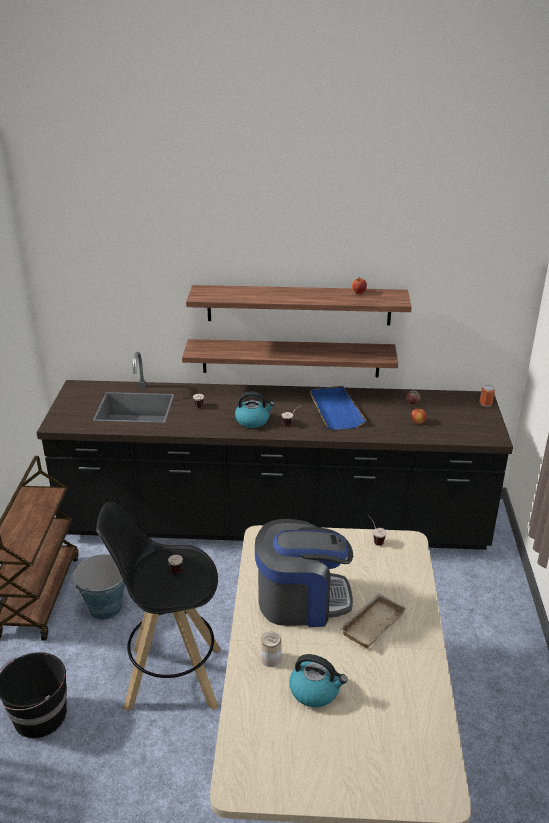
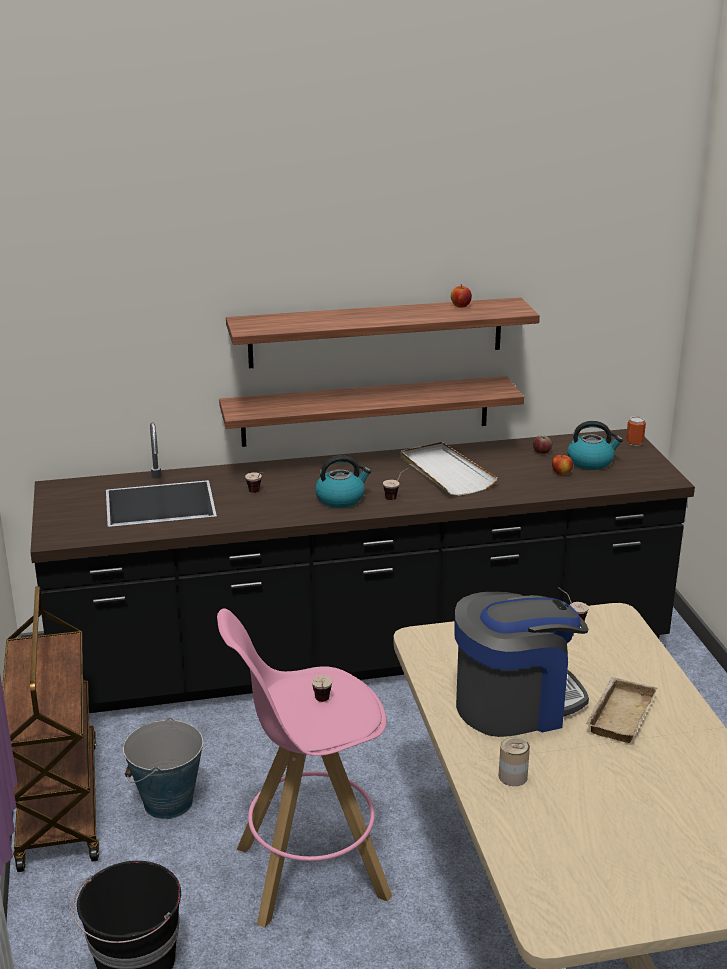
camera: 15 degrees left, 5 degrees down
(172, 677) = (309, 872): black stool -> pink stool
(315, 690) = (591, 801): kettle -> kettle (591, 462)
(335, 410) = (445, 472): blue tray -> white tray

